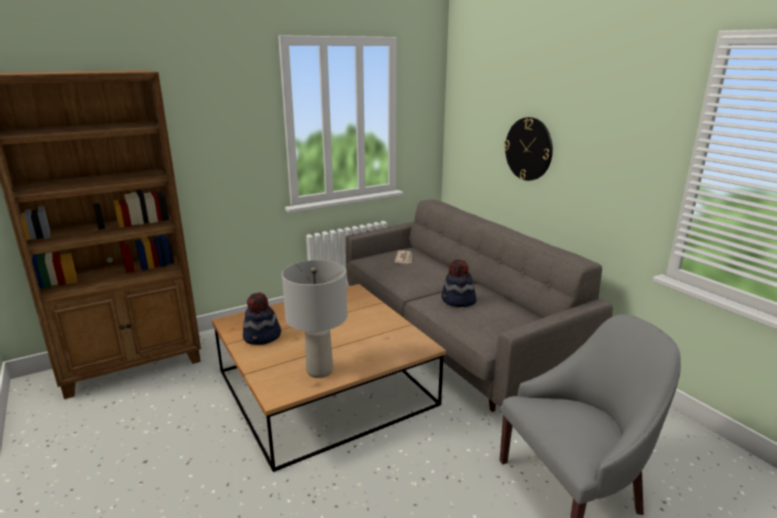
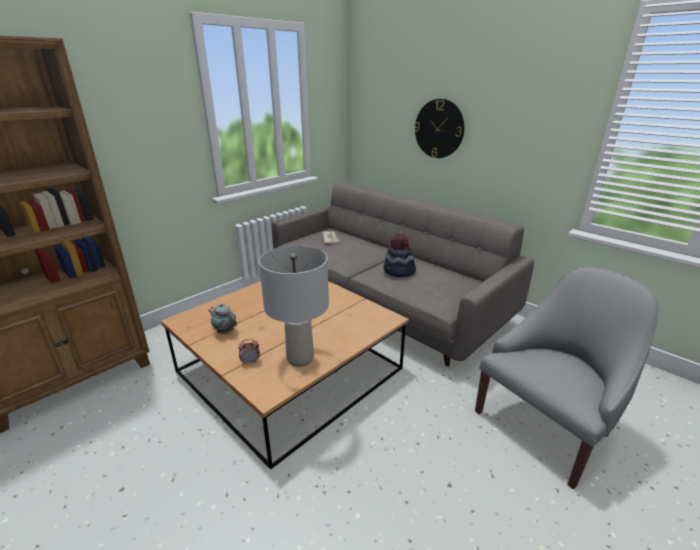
camera: 15 degrees left, 5 degrees up
(262, 337) = (225, 332): hat -> teapot
(273, 367) = (250, 362): none -> alarm clock

